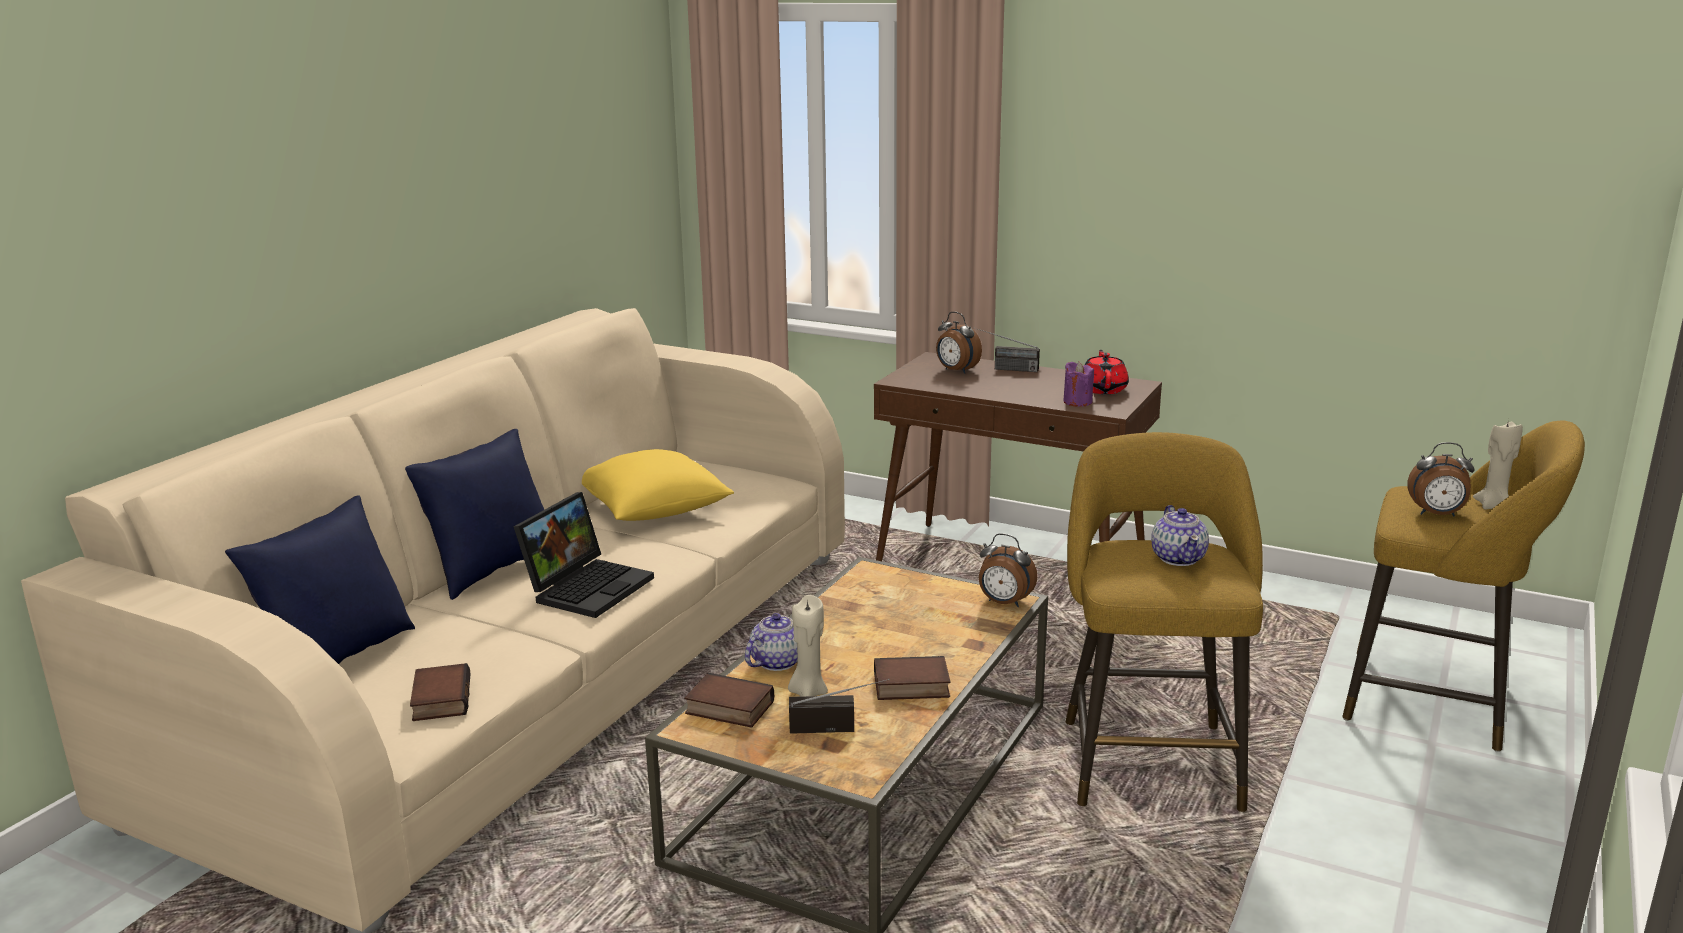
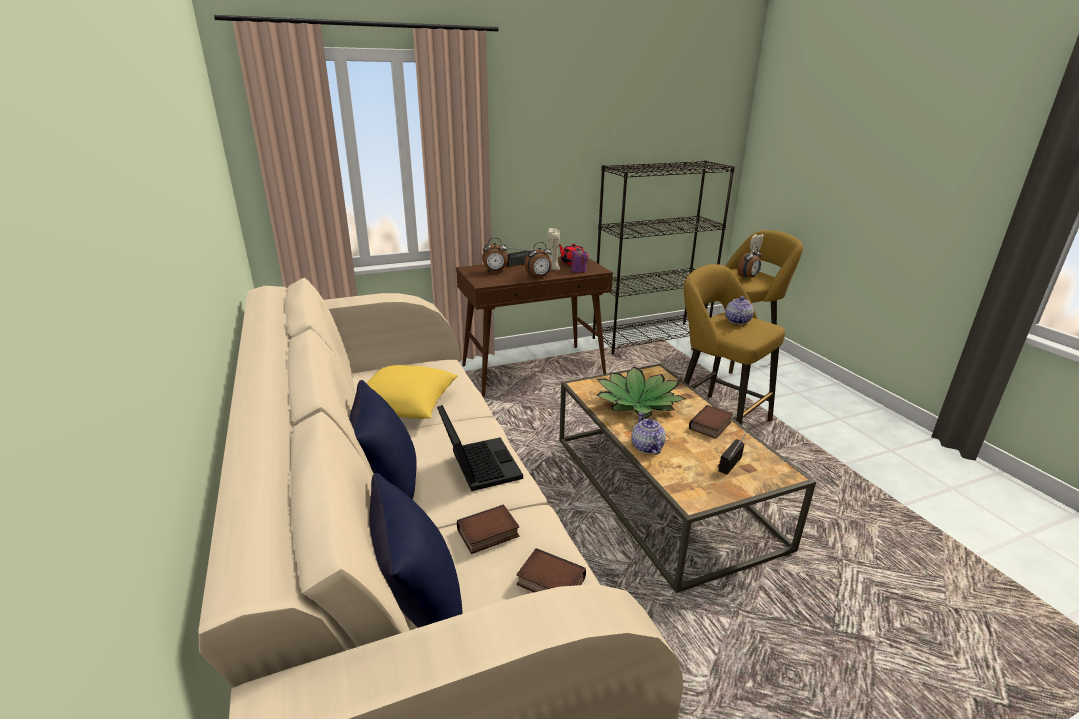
camera: 50 degrees left, 5 degrees up
(727, 708) = (682, 481): book -> book (488, 534)
(808, 692) = (688, 452): beige candle -> beige candle (552, 269)
(889, 619) = (638, 403): none -> potted plant
(1004, 603) = (656, 374): alarm clock -> alarm clock (539, 277)
(1178, 558) = (737, 321): teapot -> teapot turned 105 degrees counterclockwise
(1319, 606) = (651, 338): none -> black bookcase

